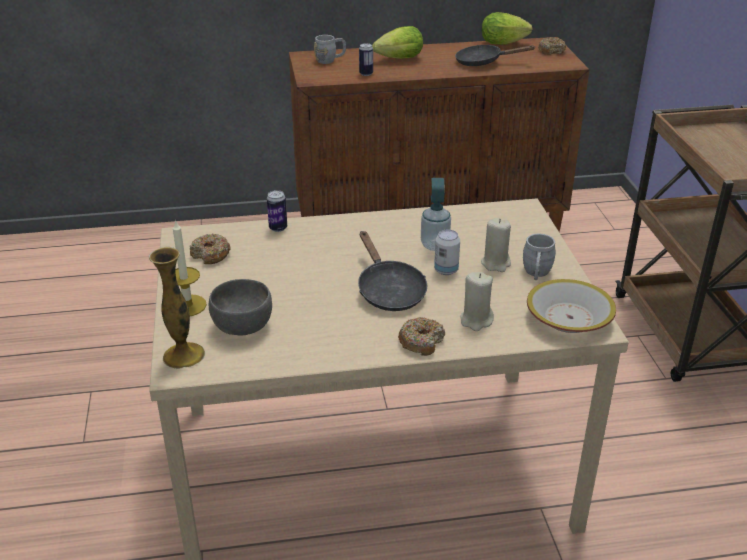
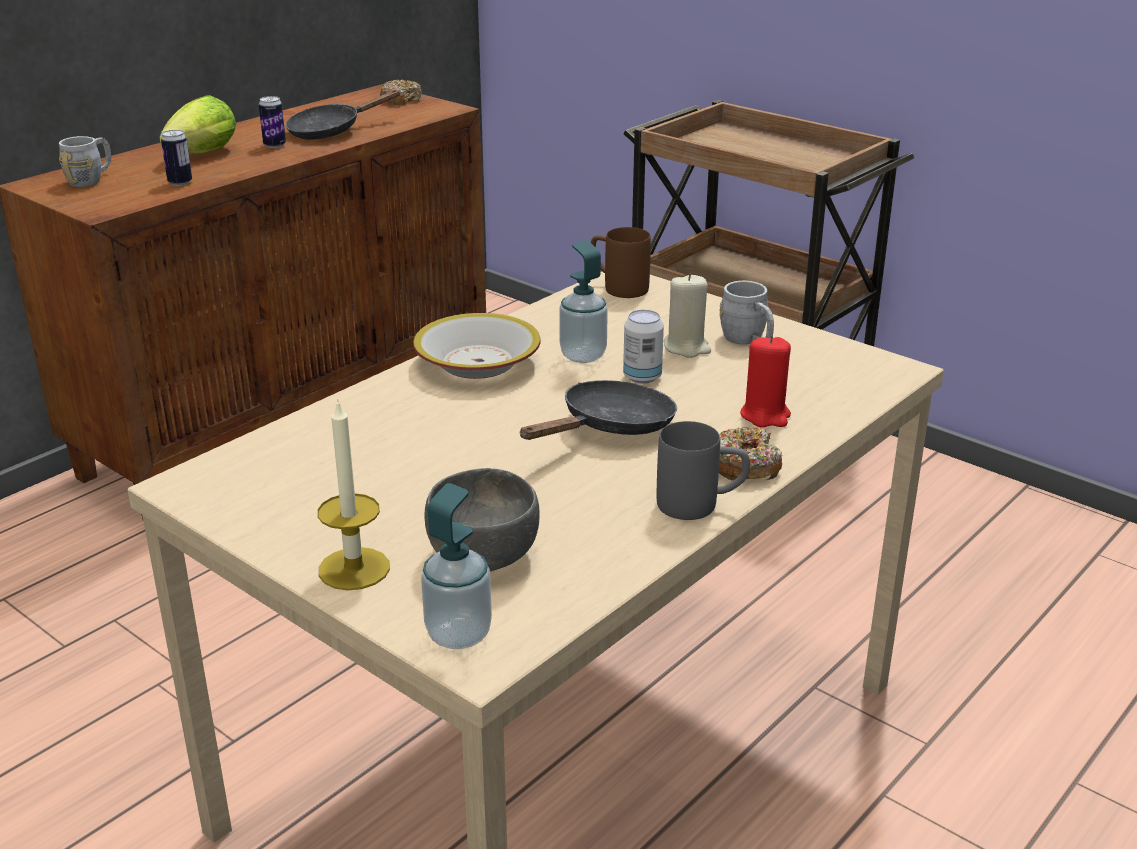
camera: 40 degrees left, 5 degrees down
(184, 355) = (458, 634): vase -> soap dispenser
(210, 255) = (279, 489): donut -> none
(278, 228) = (331, 415): can -> can (274, 145)
(368, 351) = (701, 505): none -> grey mug
(388, 290) = (610, 427): black frying pan -> black frying pan turned 75 degrees counterclockwise
(476, 320) = (765, 415): beige candle -> red candle
(505, 43) = (326, 104): lettuce -> none
(514, 212) = (617, 287): none -> brown mug
(569, 318) = (855, 371): bowl -> bowl (478, 363)

